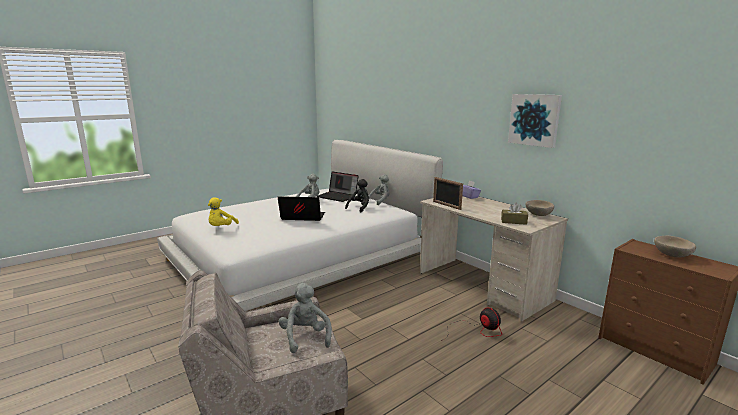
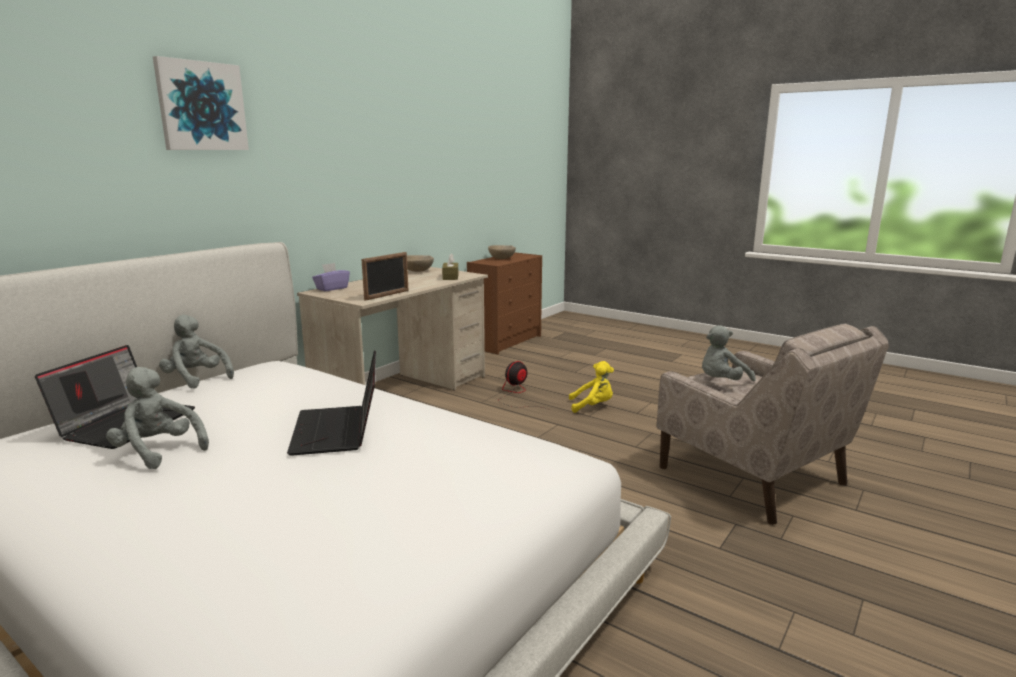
camera: 105 degrees left, 0 degrees up
(221, 228) = (445, 519): yellow plush toy -> yellow plush toy (592, 406)
(359, 207) = (253, 390): black plush toy -> none
(534, 120) = (376, 158): picture -> picture (201, 106)

